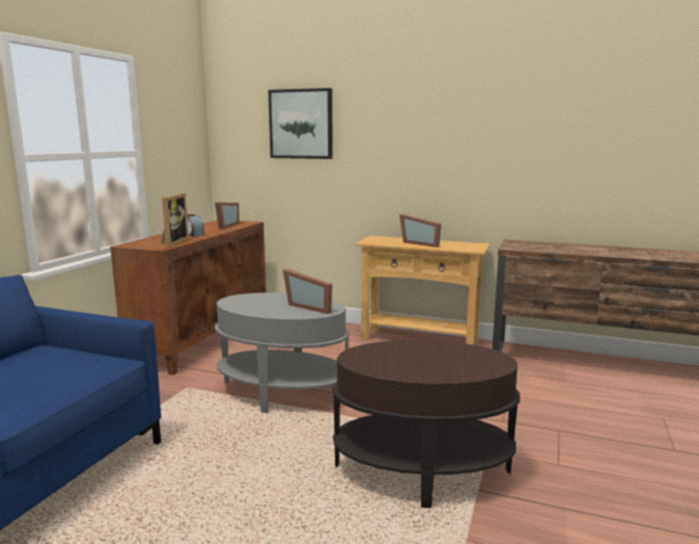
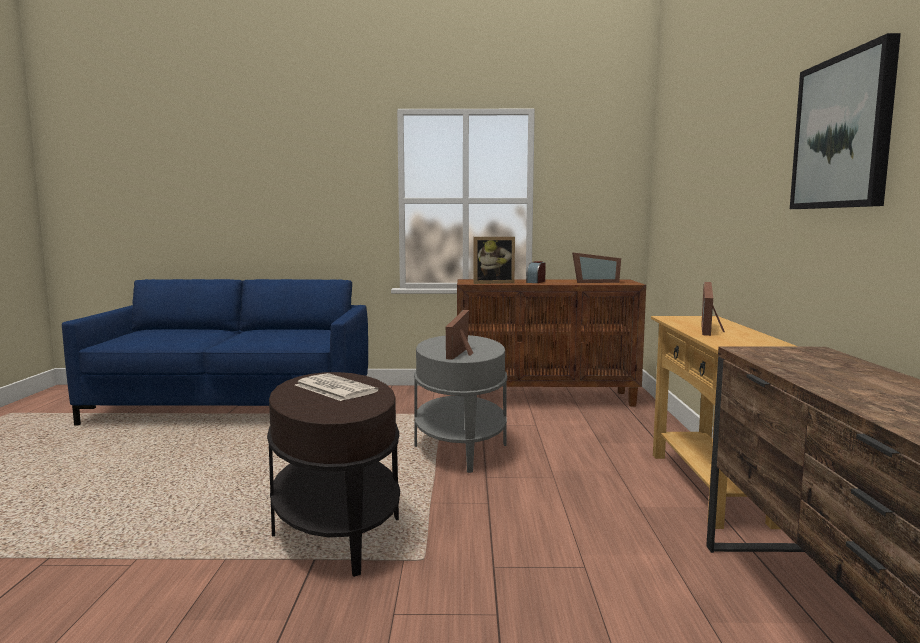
camera: 70 degrees right, 5 degrees down
(301, 124) = (691, 160): picture -> picture (843, 132)
(409, 357) = (334, 388): none -> newspaper

